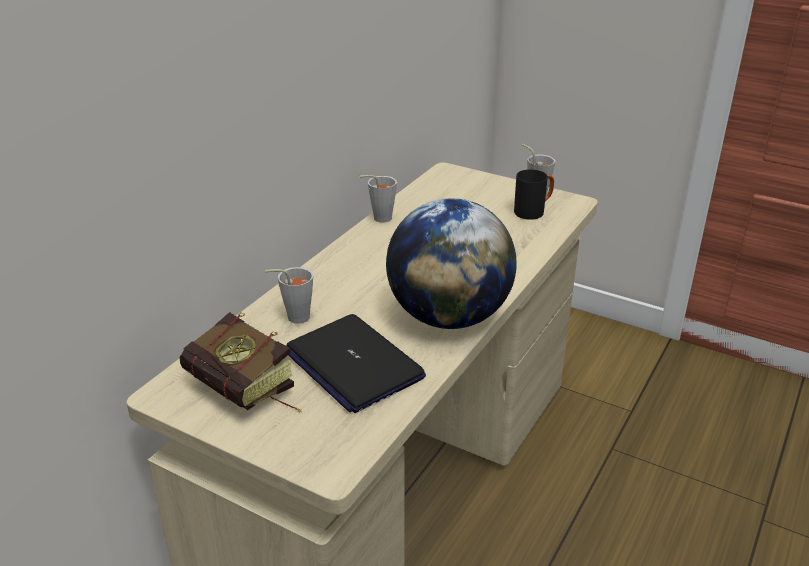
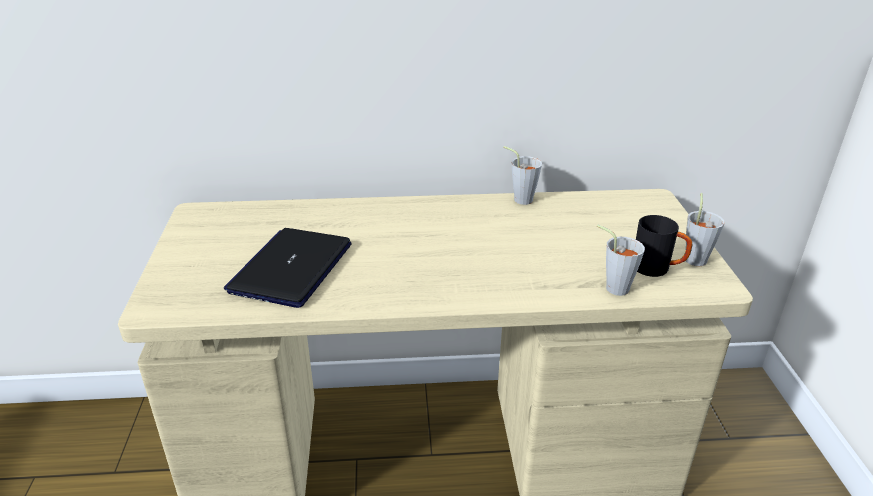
camera: 55 degrees right, 0 degrees up
(248, 394) = (218, 241): book -> none
(293, 317) = (329, 220): grey cup -> grey cup (612, 286)
(449, 317) = (405, 288): globe -> none

